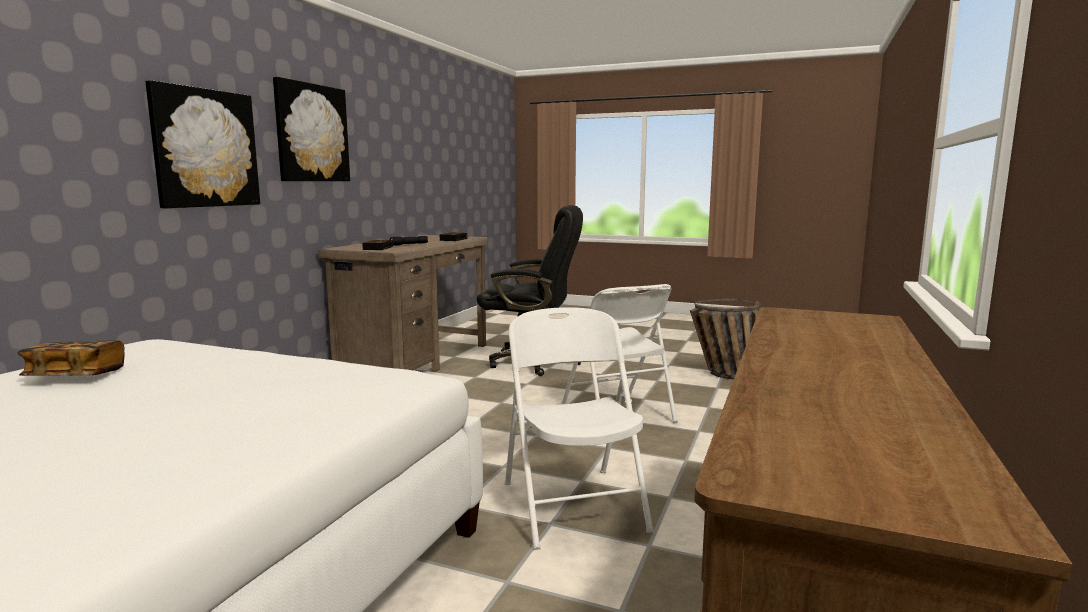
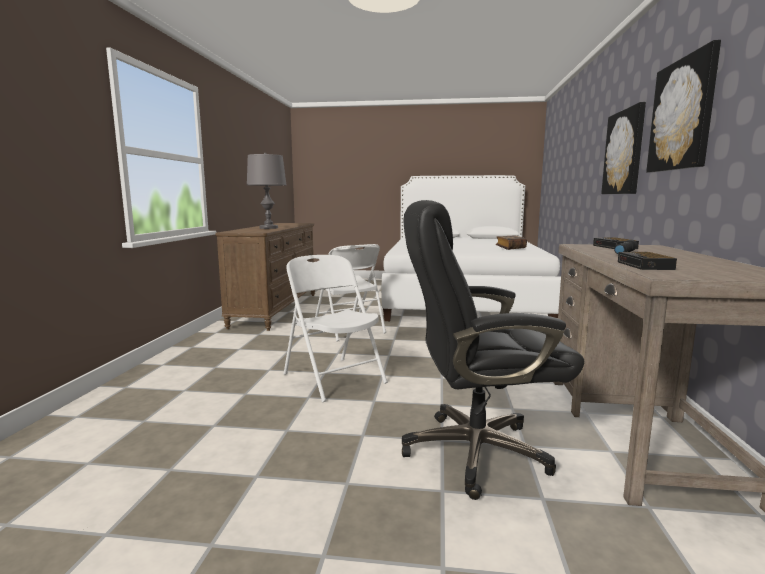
camera: 165 degrees right, 0 degrees up
(727, 375) = (176, 456): basket -> none
(824, 350) = (268, 228): none -> grey table lamp

